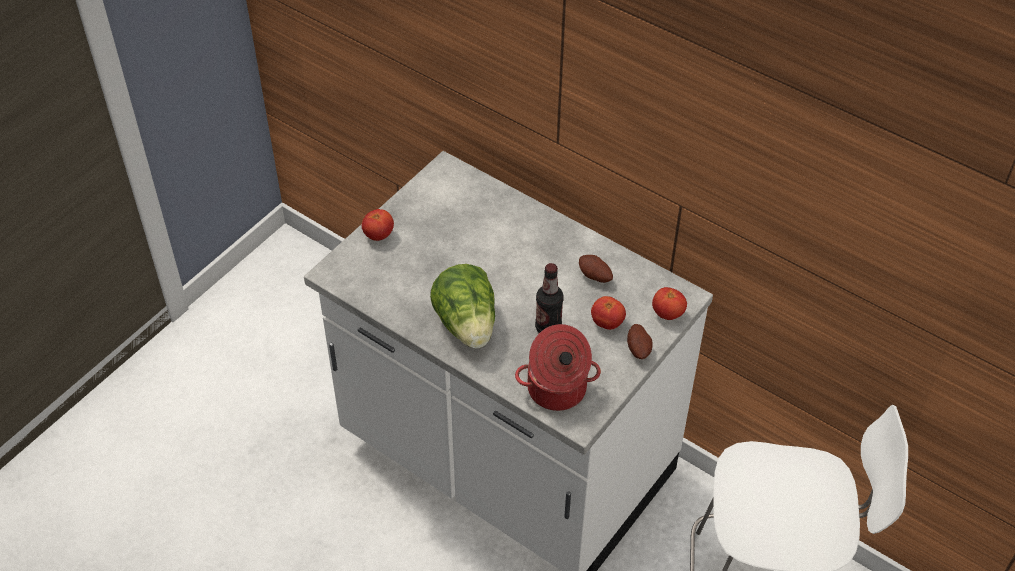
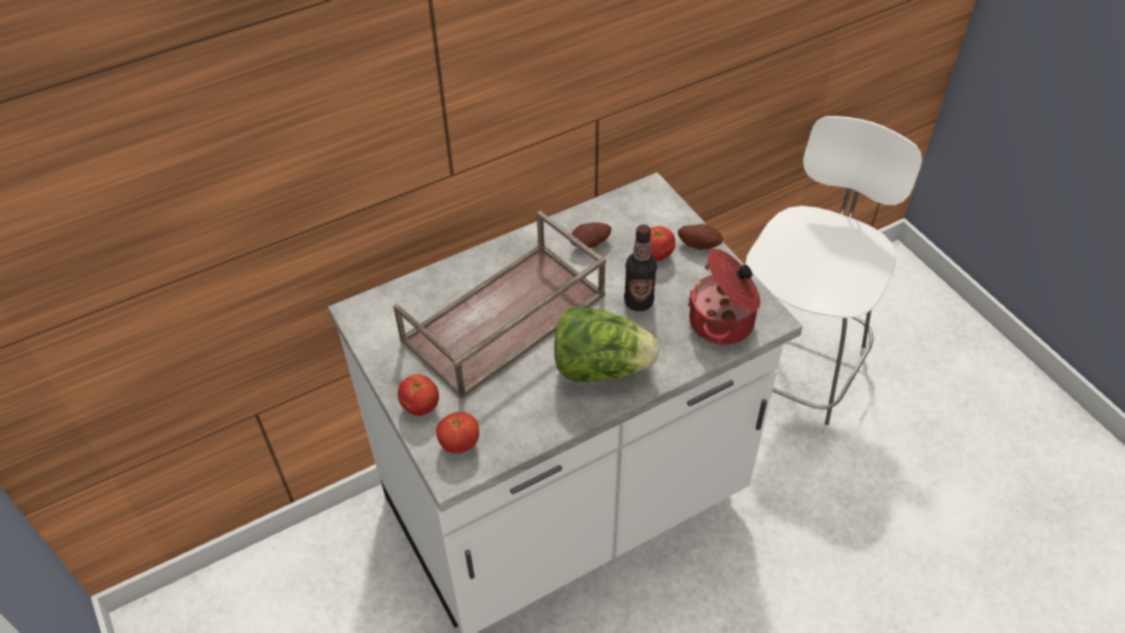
camera: 65 degrees left, 0 degrees up
(483, 251) = (504, 320): none -> brown tray
(667, 314) = (666, 209): tomato -> tomato (459, 443)

